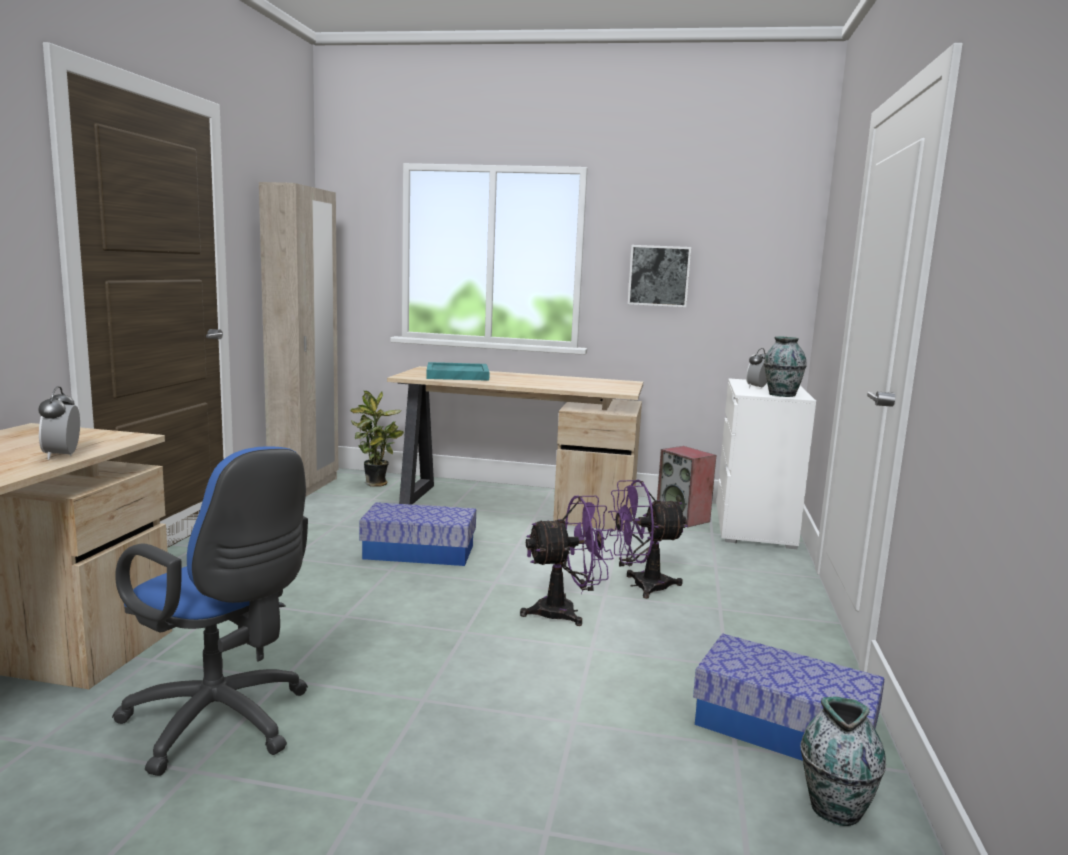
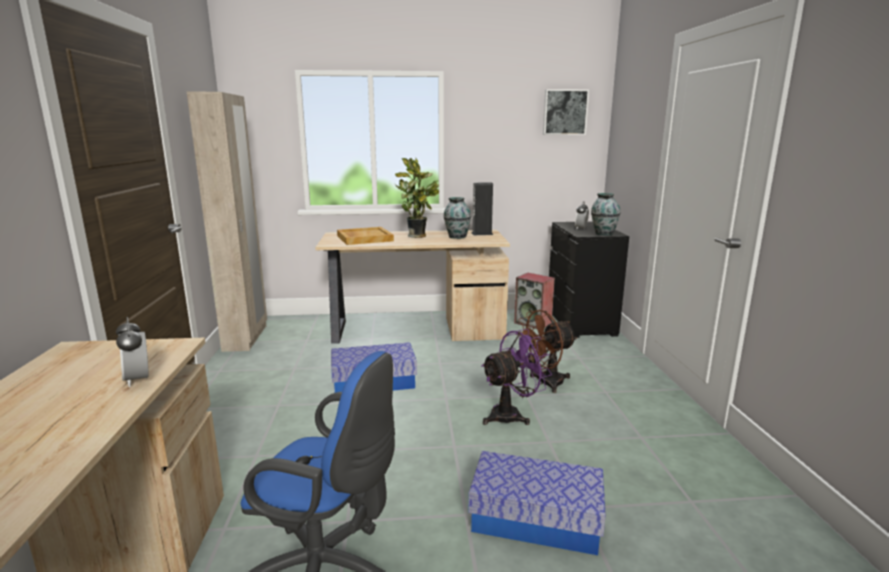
camera: 15 degrees left, 5 degrees up
(377, 484) = (301, 326): potted plant -> potted plant (418, 236)
(457, 375) = (364, 238): turquoise tray -> beige tray
(616, 383) = (482, 233): none -> speaker
(641, 586) = (545, 383): purple fan -> brown fan
(659, 276) = (500, 151): picture -> picture (564, 112)
(754, 526) = (580, 322): white dresser -> black dresser
(783, 729) = (709, 480): storage box -> storage box (535, 519)
(835, 808) = (780, 535): vase -> vase (457, 237)

